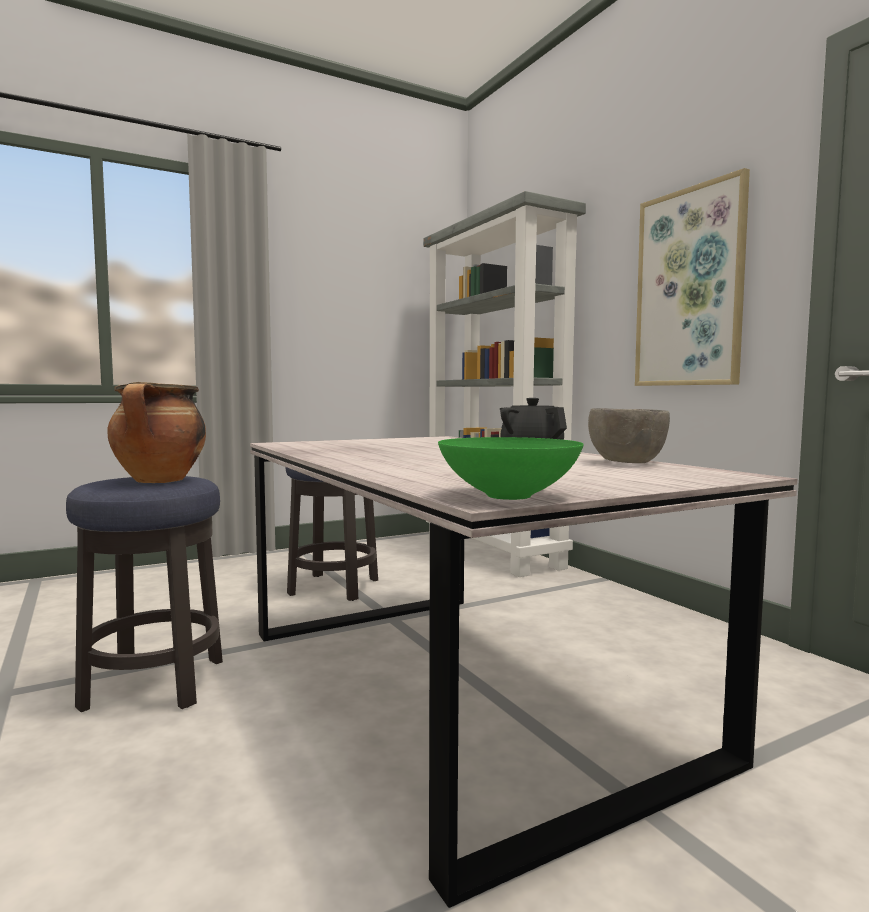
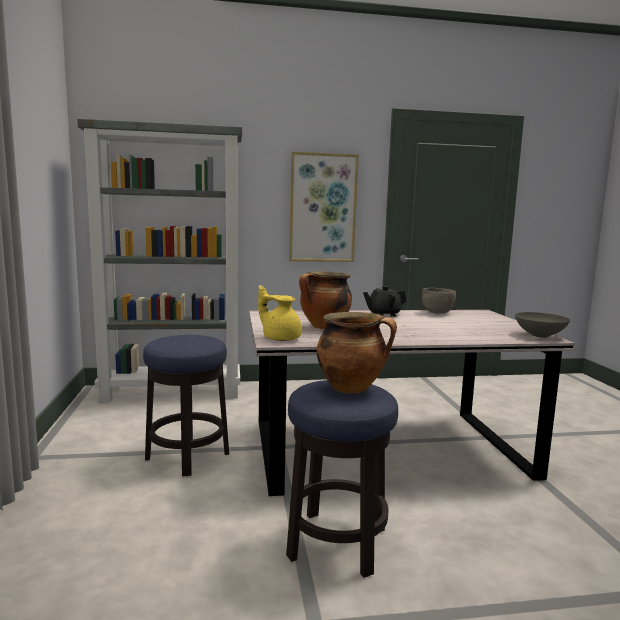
camera: 70 degrees left, 5 degrees up
(299, 443) = (280, 338): none -> yellow teapot
(383, 446) = (324, 327): none -> cooking pot
(508, 496) = (540, 336): green bowl -> grey bowl

